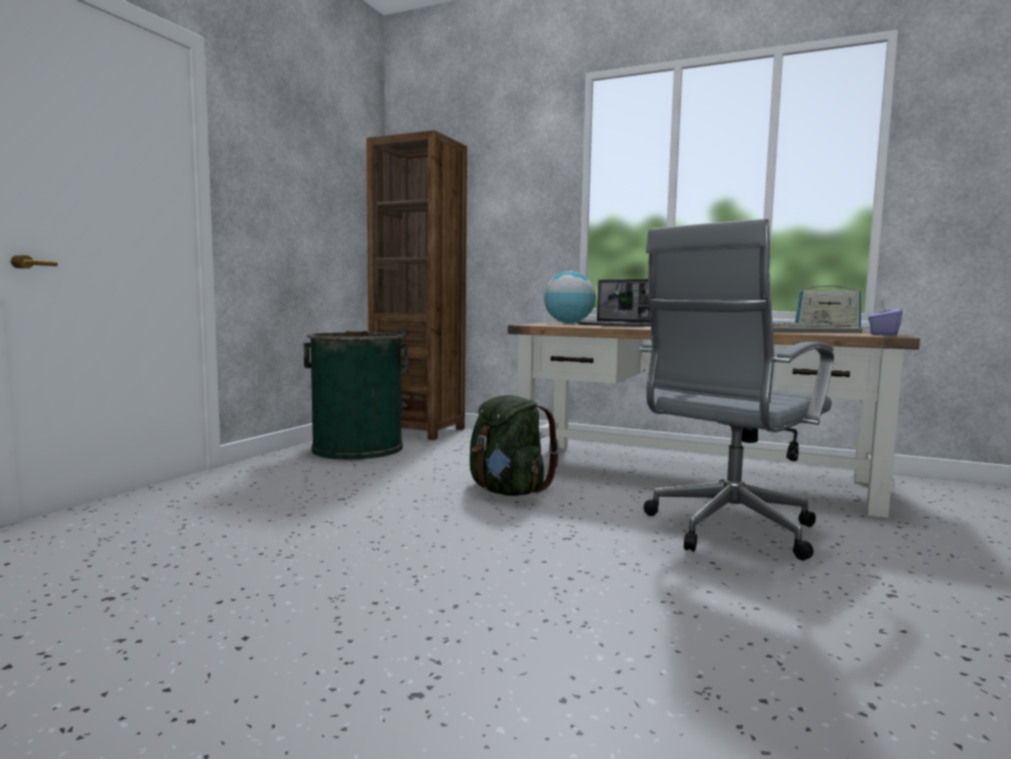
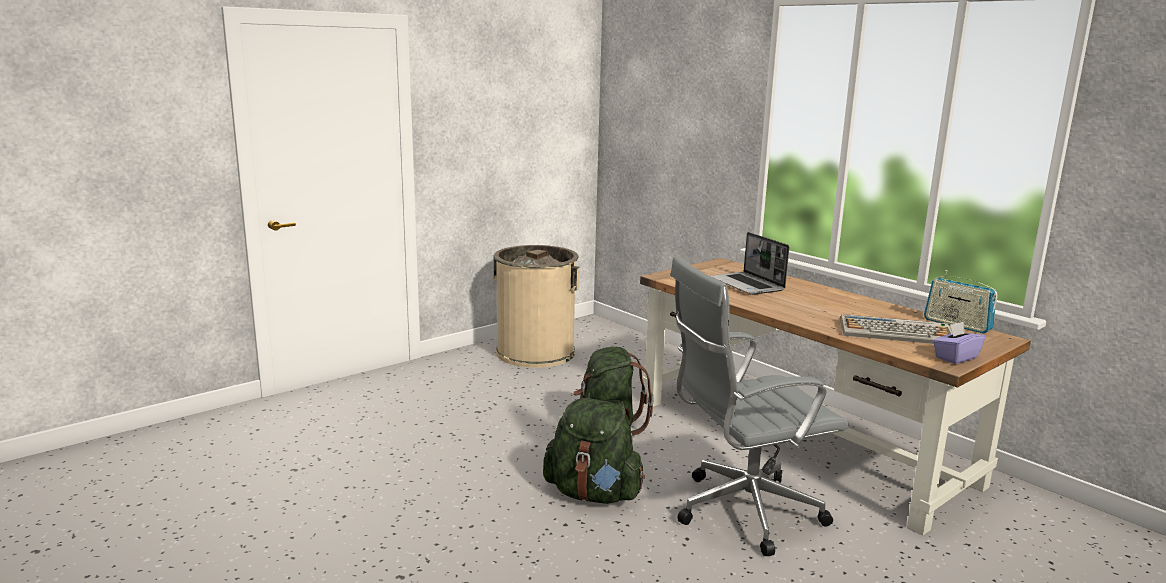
camera: 25 degrees right, 10 degrees up
(357, 448) = (535, 352): green trash can -> beige trash can
(418, 430) = (607, 334): brown bookcase -> none
(564, 544) = (593, 494): none -> green backpack
(568, 323) = (723, 266): globe -> none

